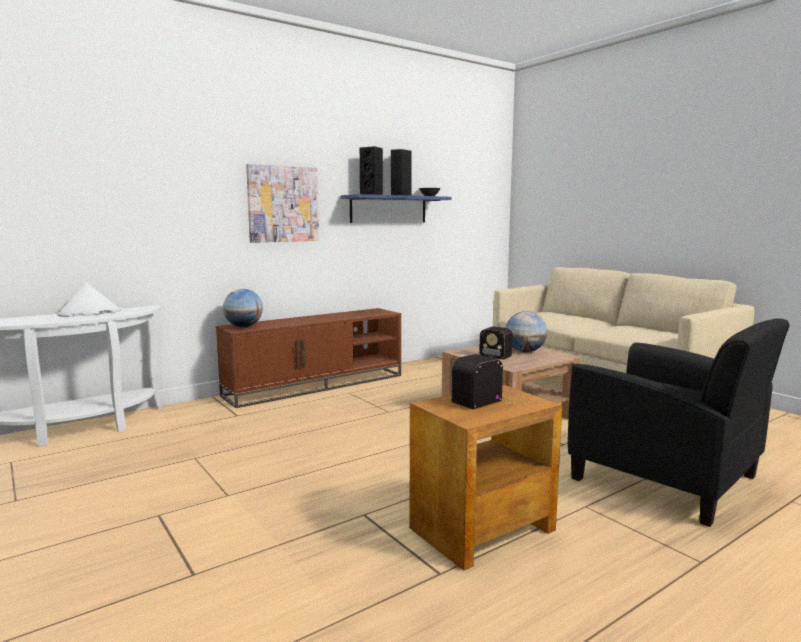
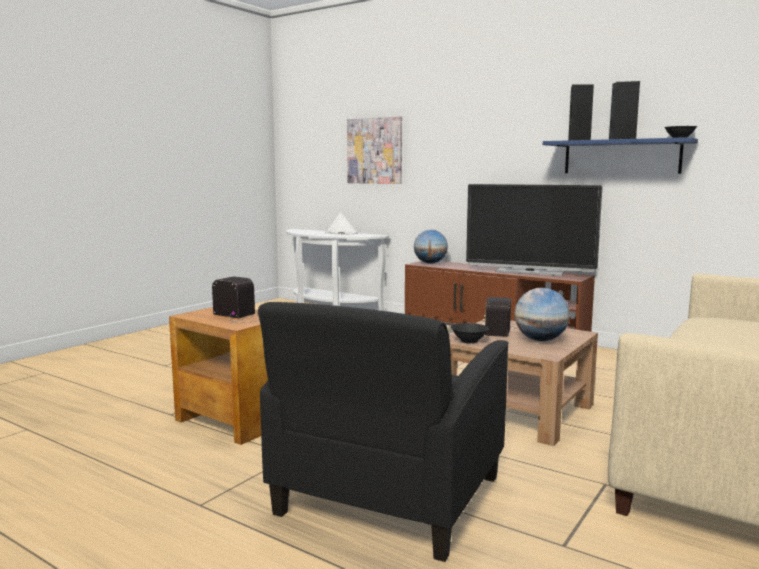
camera: 70 degrees right, 0 degrees up
(283, 204) = (492, 154): picture -> picture (375, 151)
(344, 315) = (529, 272): none -> television
(519, 365) = (469, 341): none -> black bowl

